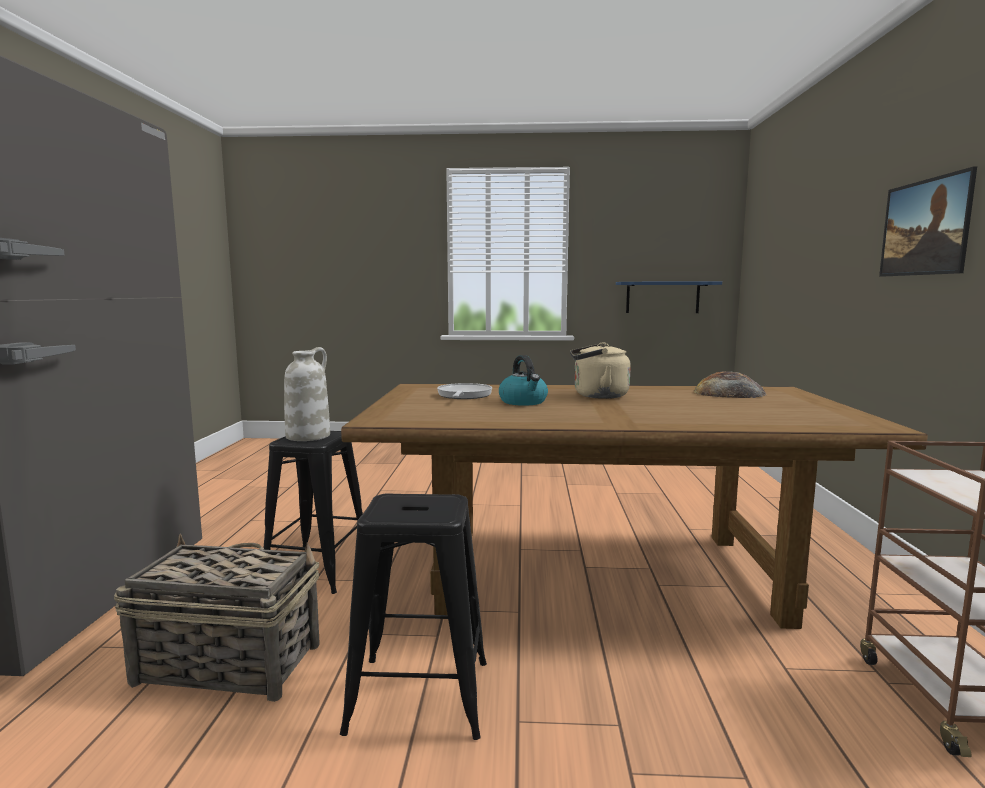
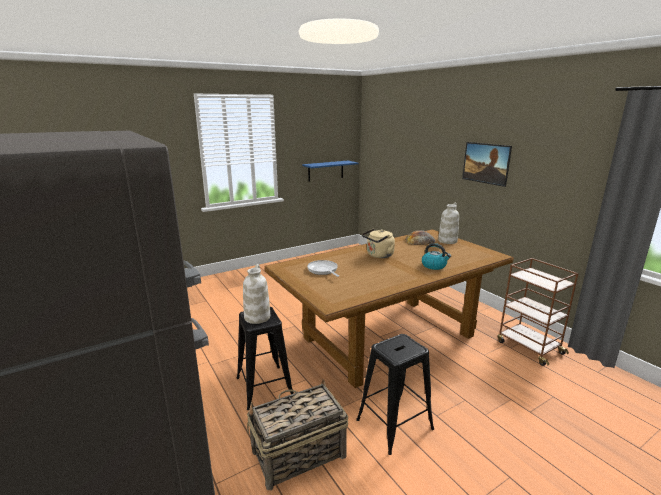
camera: 35 degrees left, 10 degrees up
(523, 402) = (360, 269): kettle -> kettle (434, 266)
(793, 399) = (447, 241): none -> white vase

